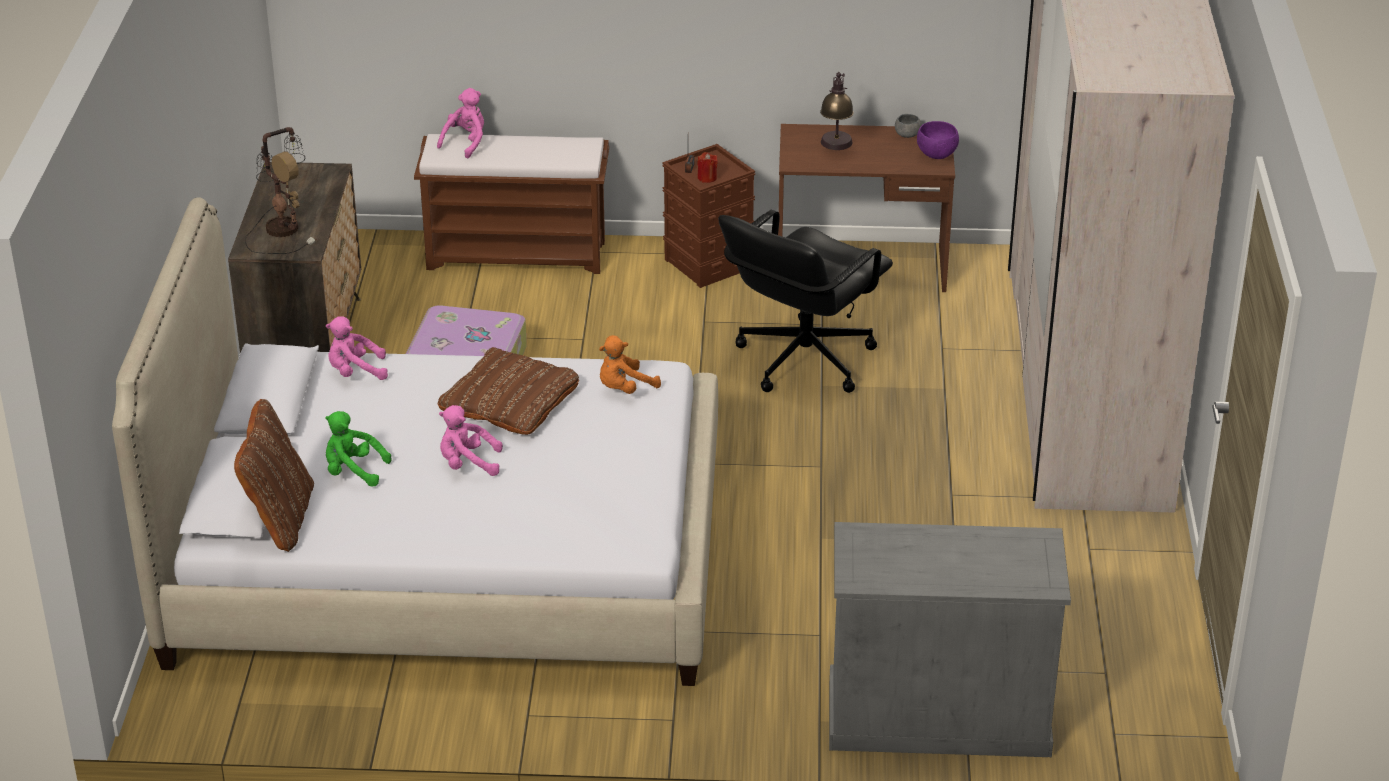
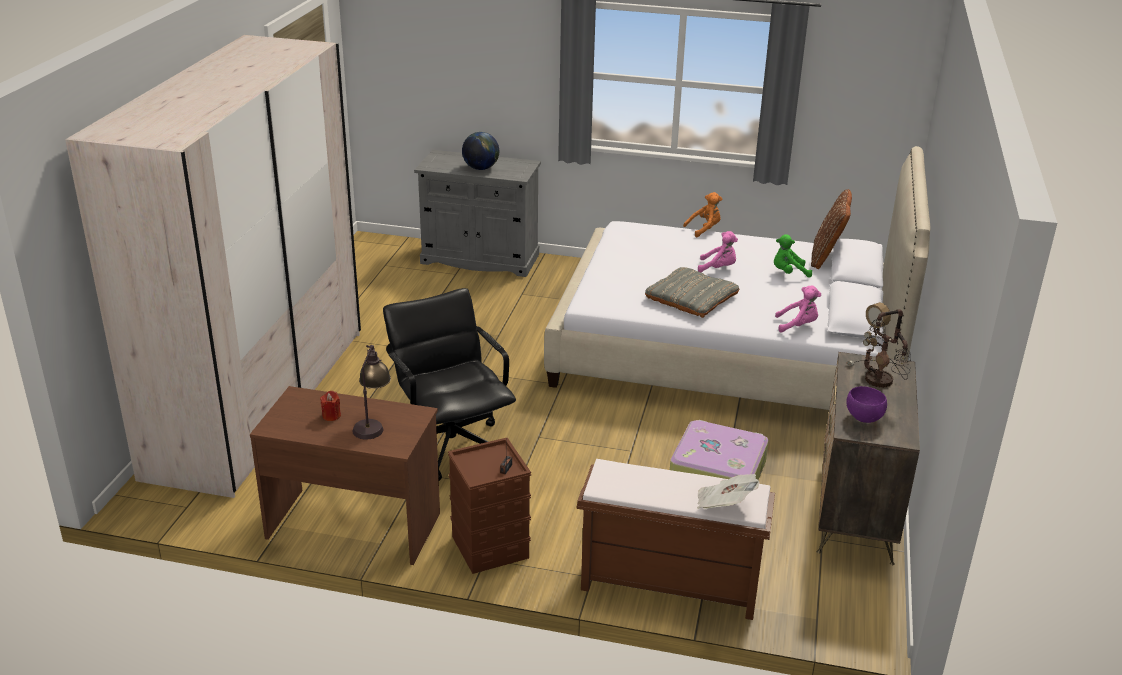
camera: 170 degrees left, 5 degrees down
(353, 471) = (788, 273): green plush toy -> green plush toy turned 150 degrees clockwise
(466, 143) = (724, 504): pink plush toy -> newspaper
(509, 401) = (691, 298): brown pillow -> grey pillow
(624, 389) = (614, 297): orange plush toy -> orange plush toy (704, 229)
(707, 178) = (494, 455): red candle -> red candle (331, 416)
(803, 360) = (451, 446): black office chair -> black office chair turned 75 degrees counterclockwise
(907, 135) = (297, 430): grey bowl -> none
(936, 155) = (288, 406): purple bowl -> purple bowl (864, 418)
(938, 548) = (481, 168): none -> globe

